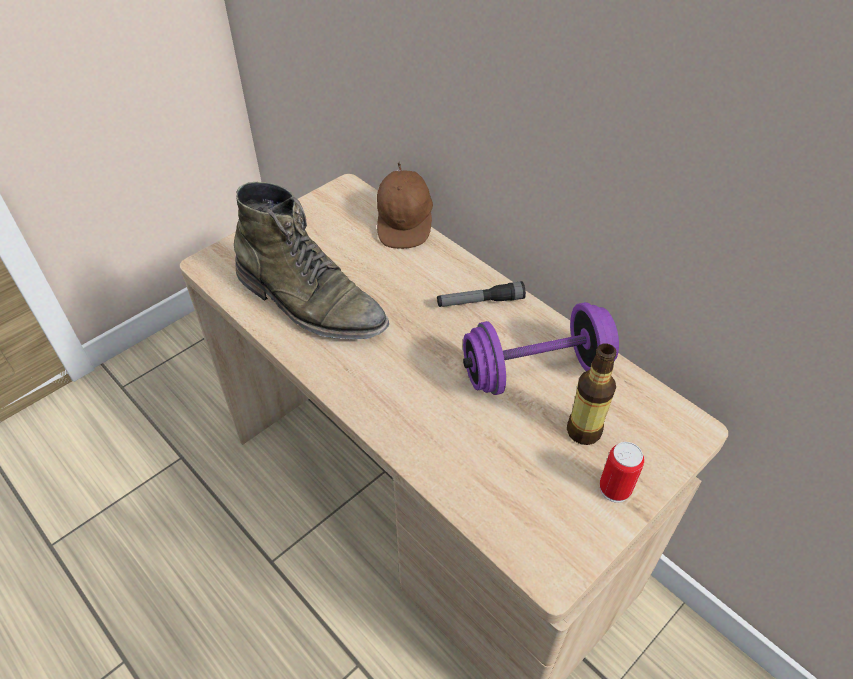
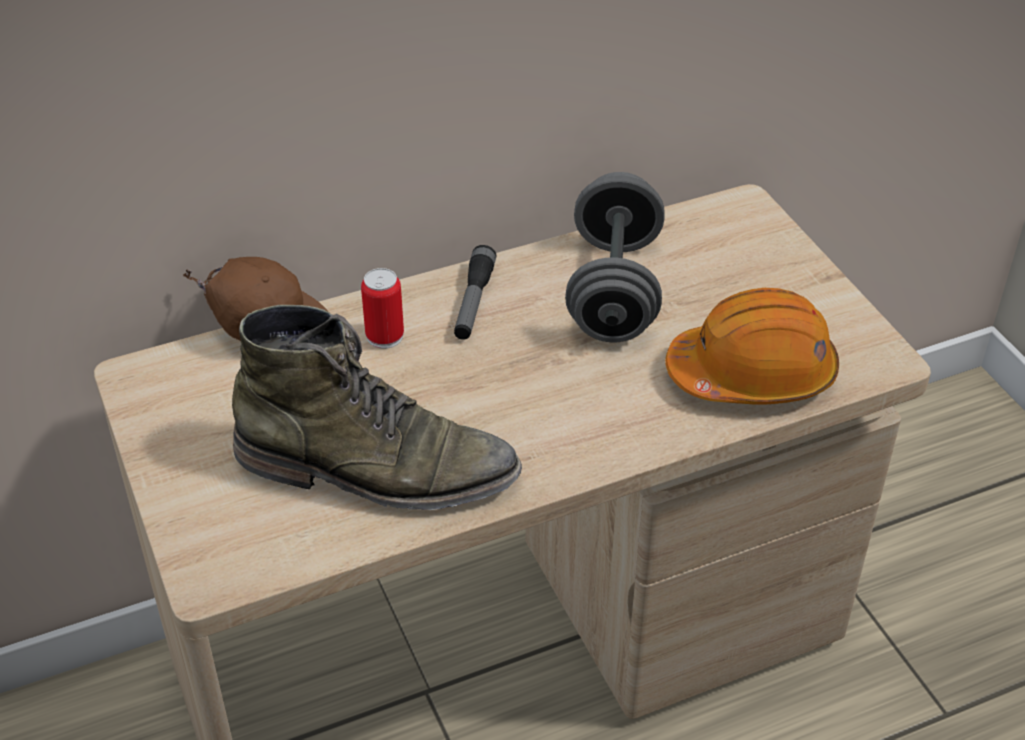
camera: 70 degrees left, 5 degrees down
(310, 302) = (377, 469): green boot -> green boot turned 45 degrees clockwise
(486, 478) = (752, 374): none -> orange hard hat
(535, 371) = (614, 290): purple dumbbell -> grey dumbbell
(583, 431) = (717, 281): bottle -> none
(615, 488) = (799, 284): can -> can (384, 336)

